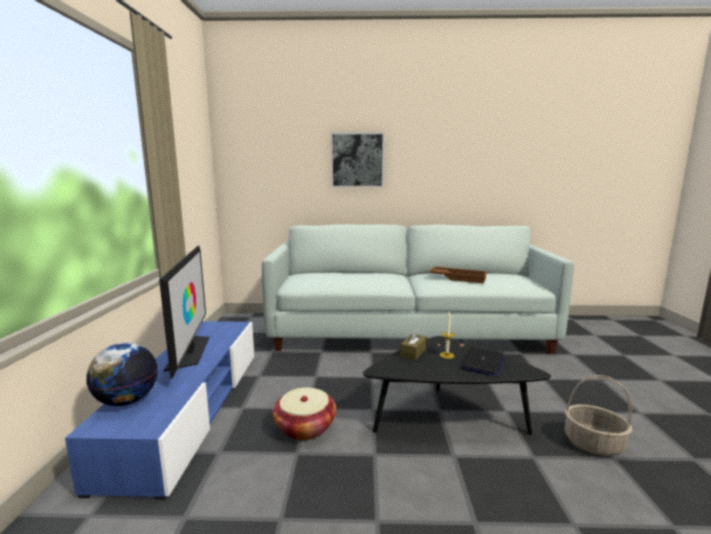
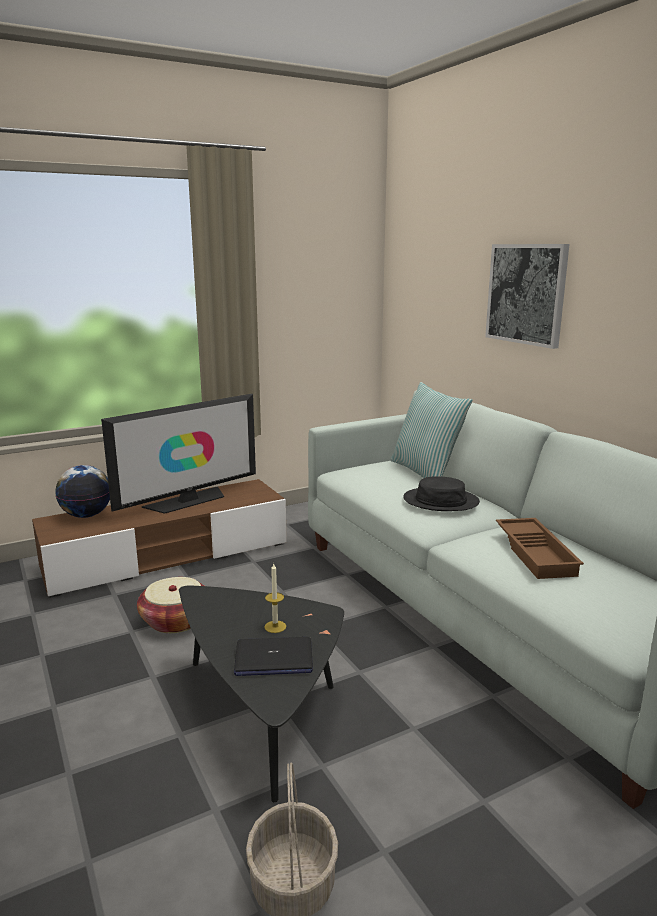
camera: 60 degrees right, 5 degrees up
(190, 409) = (167, 556): blue tv stand -> brown tv stand
(332, 272) = (426, 472): none -> pillow
(379, 277) = (441, 501): none -> black hat
(413, 352) = (263, 602): brown tissue box -> none

